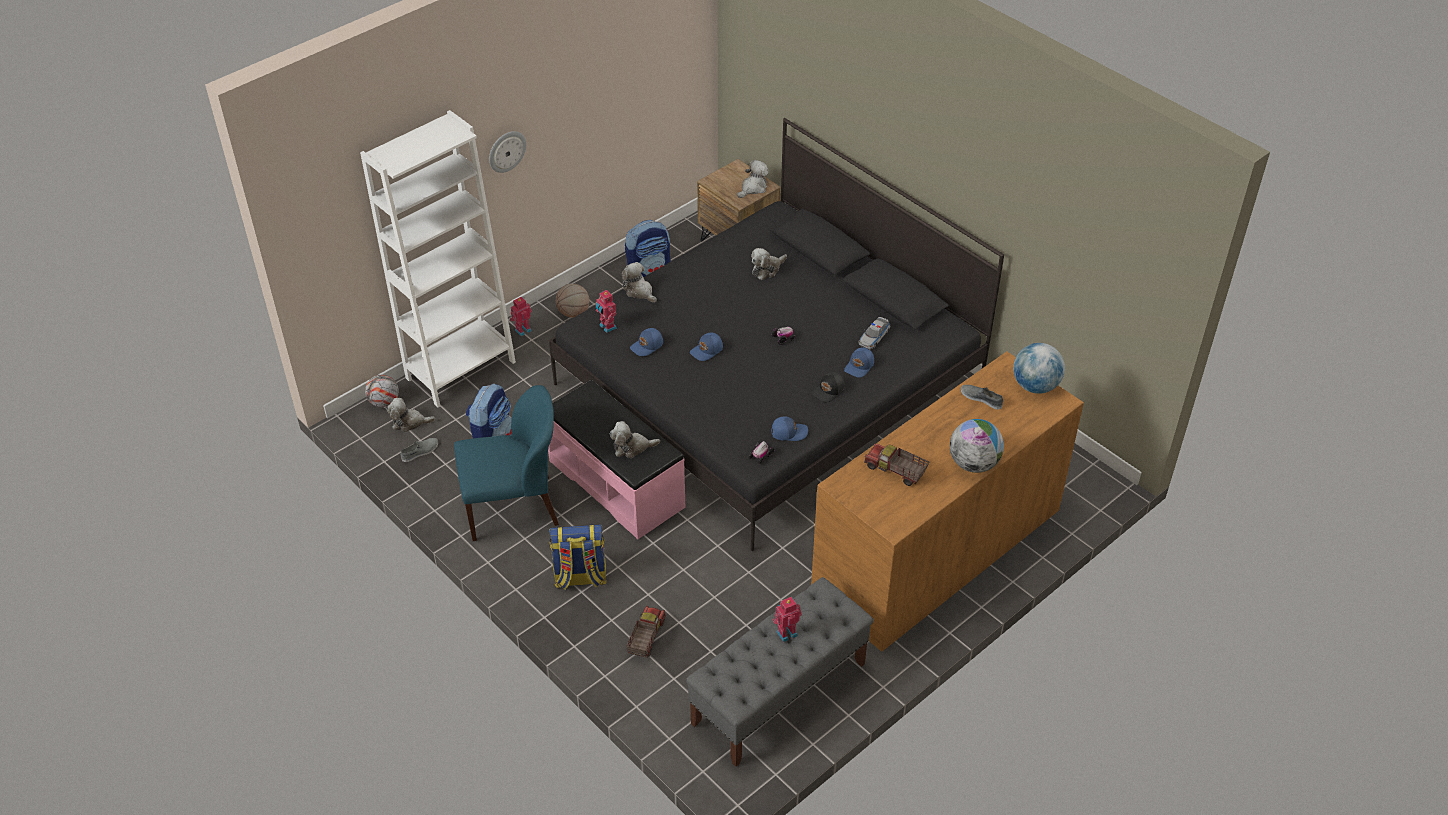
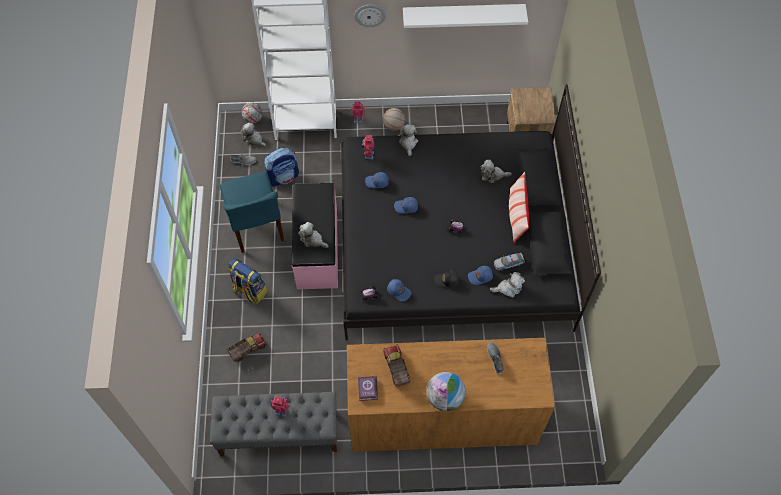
camera: 40 degrees right, 15 degrees up
(513, 507) = (256, 225): blue chair -> blue chair turned 45 degrees clockwise
(611, 102) = (463, 14): none -> white shelf
(649, 270) = (459, 124): backpack -> none
(753, 188) = (539, 113): plush toy -> plush toy (508, 288)
(833, 290) = (517, 215): none -> pillow
(888, 509) = (367, 390): none -> book
(1035, 386) = (536, 374): globe -> none

